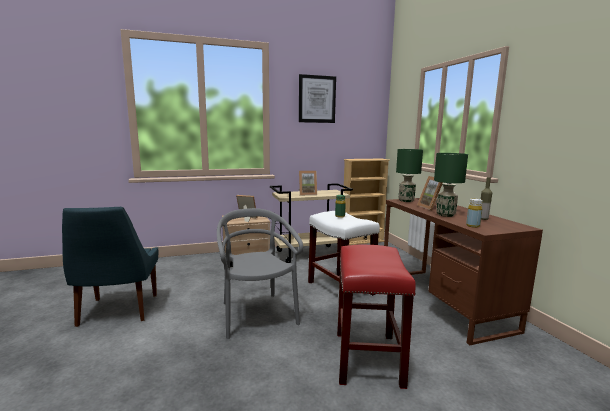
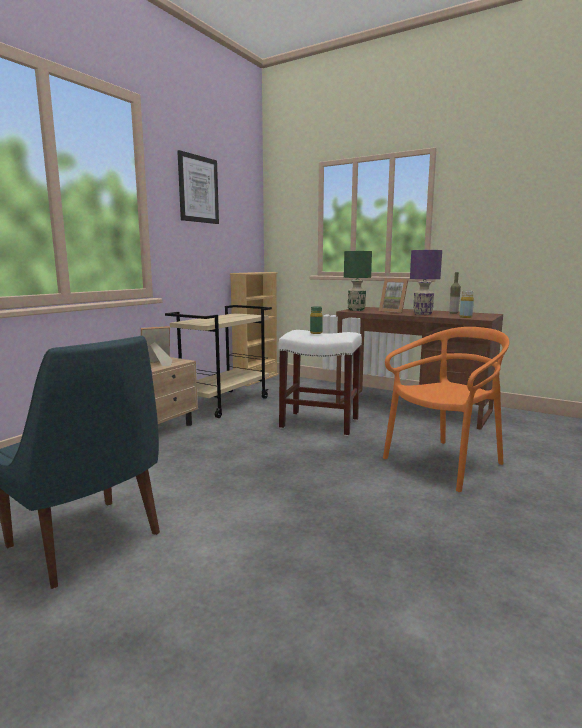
camera: 40 degrees left, 0 degrees up
(257, 315) = (288, 471): grey chair -> none
(307, 194) = (221, 319): picture frame -> none
(368, 358) = (444, 463): red stool -> orange chair
(445, 214) = (422, 314): green table lamp -> purple table lamp

